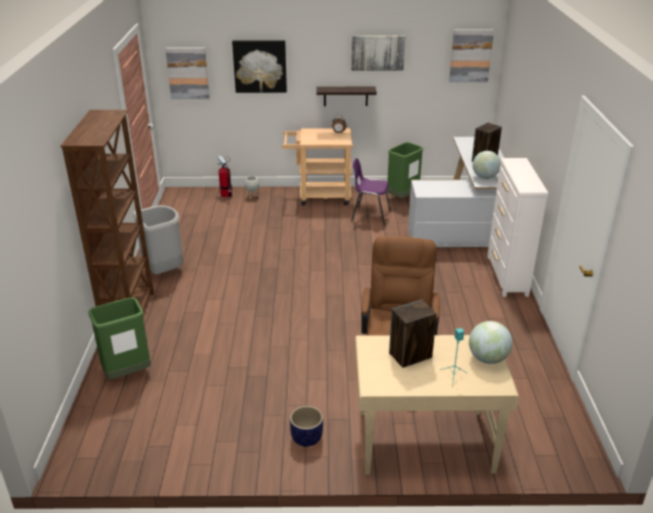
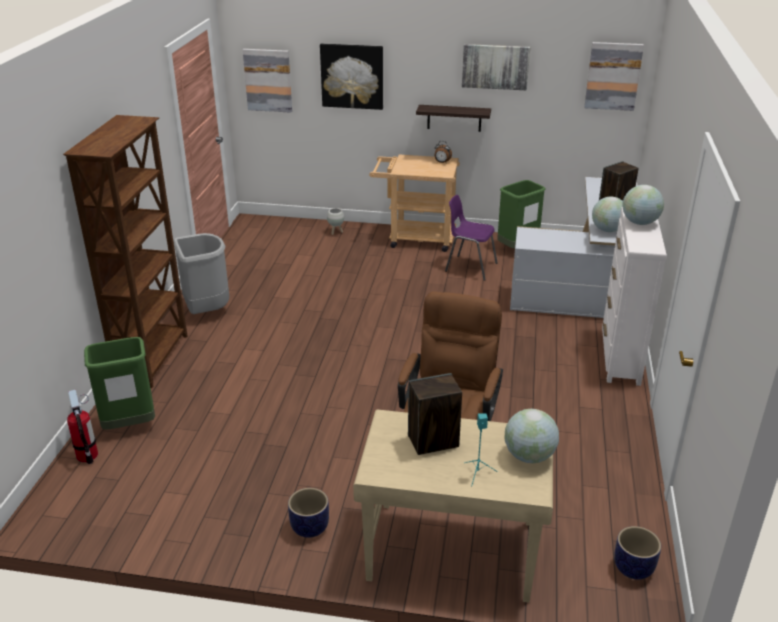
camera: 10 degrees right, 0 degrees up
(226, 194) = (306, 227): fire extinguisher -> fire extinguisher (87, 455)
(519, 169) = (639, 223): none -> globe
(565, 437) = (633, 568): none -> planter

